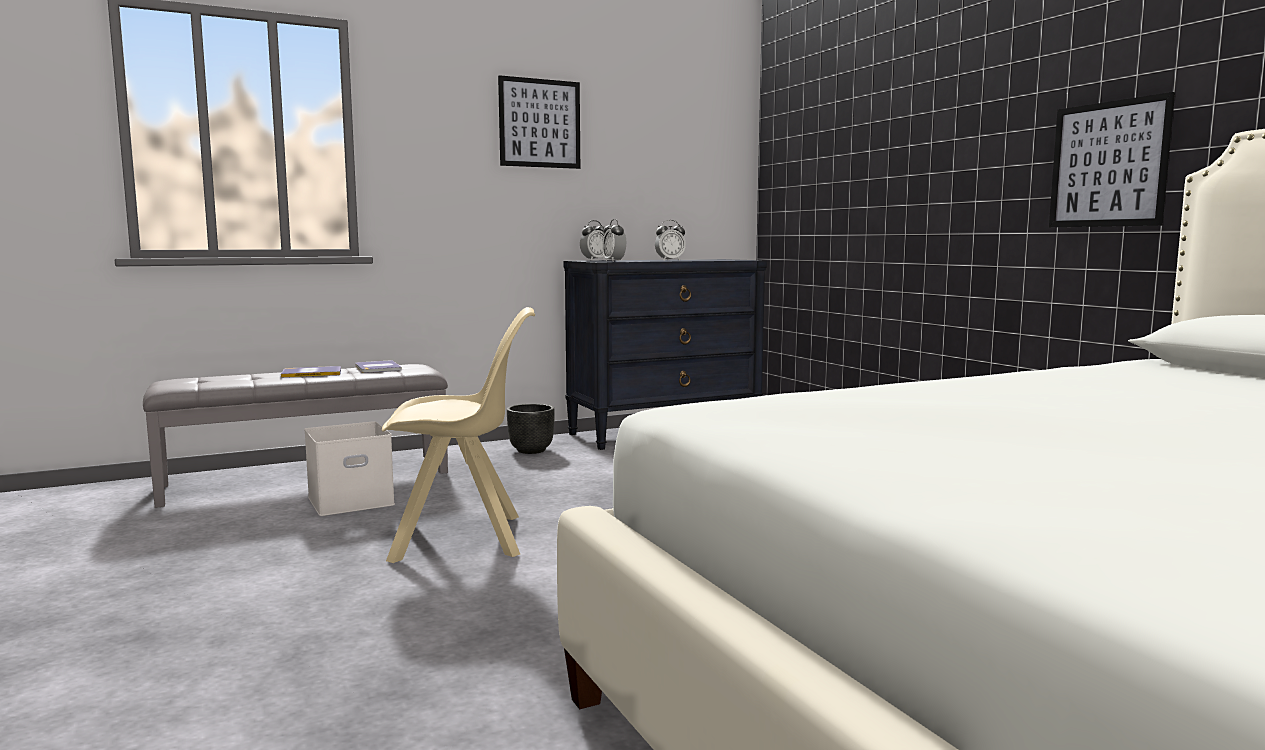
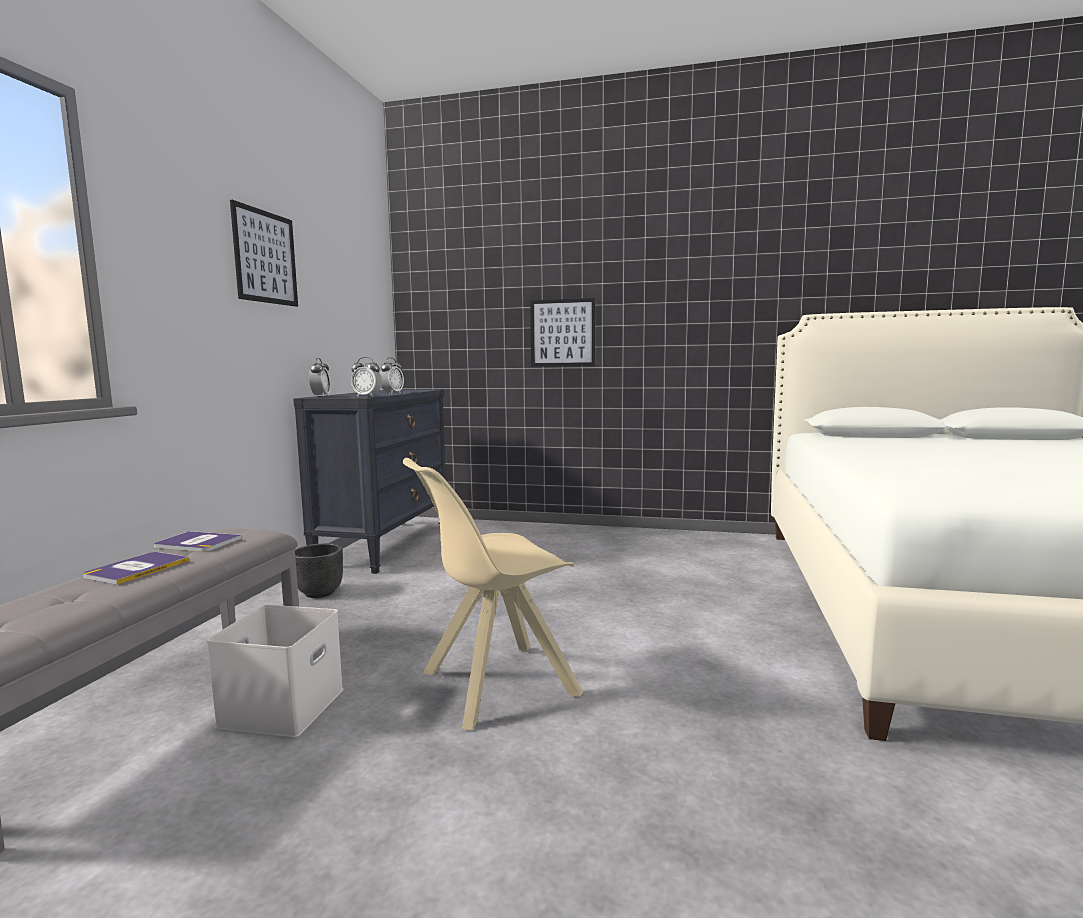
camera: 50 degrees left, 0 degrees up
(462, 538) = (495, 684): beige chair -> beige chair turned 150 degrees counterclockwise
(1108, 164) = (720, 327): picture -> picture (562, 333)

